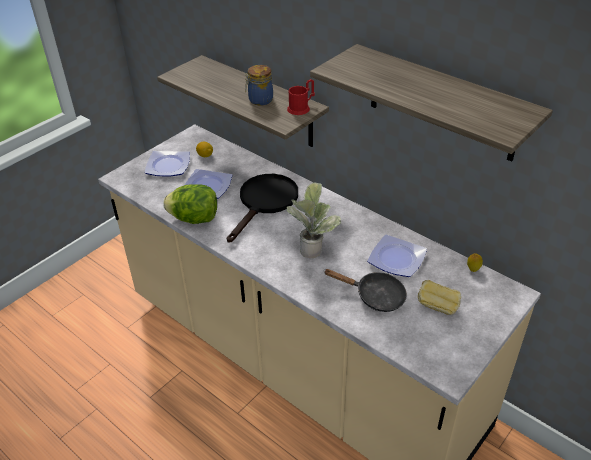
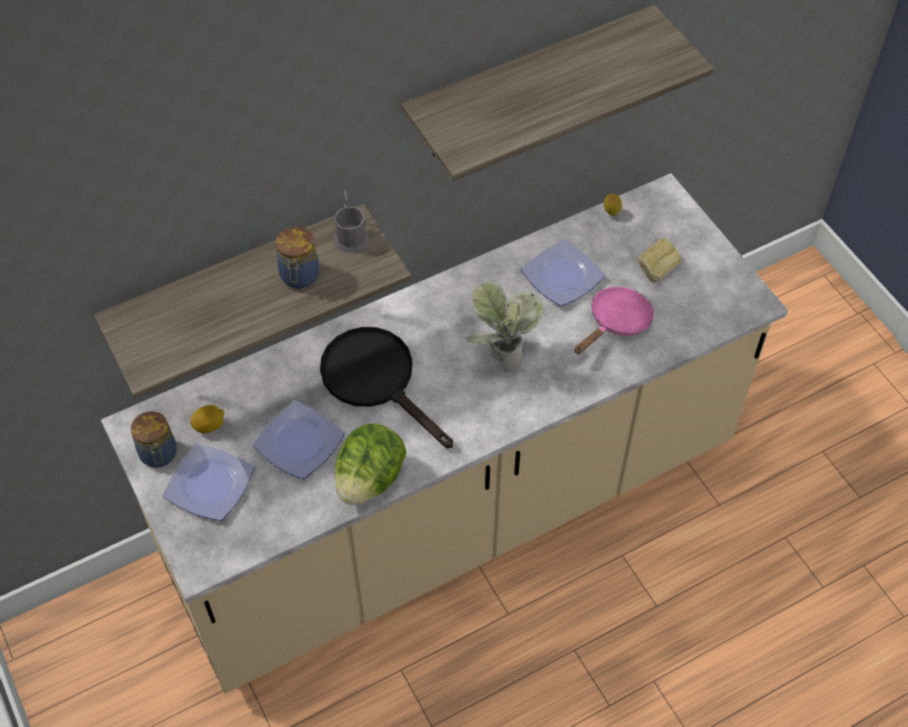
camera: 70 degrees left, 15 degrees up
(180, 146) = (159, 455): none -> jar
(301, 108) = (350, 234): red mug -> grey mug
(375, 296) = (616, 322): black frying pan -> pink frying pan

